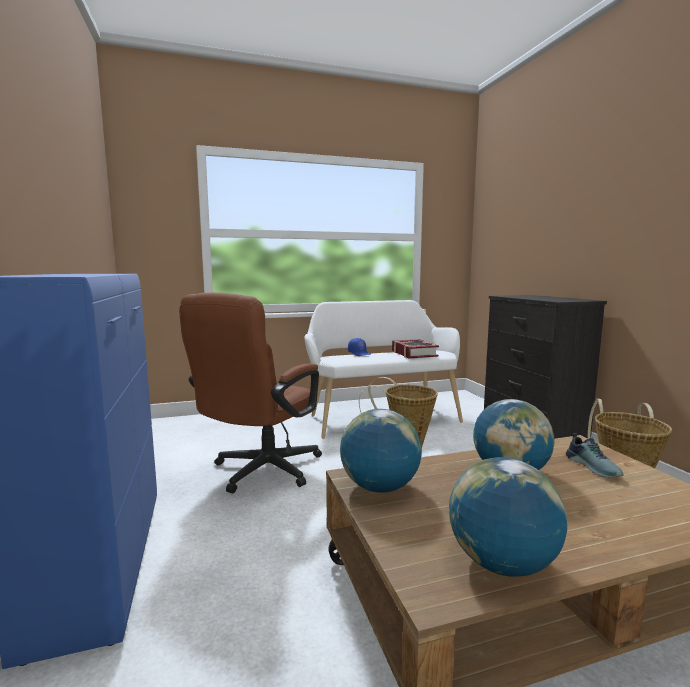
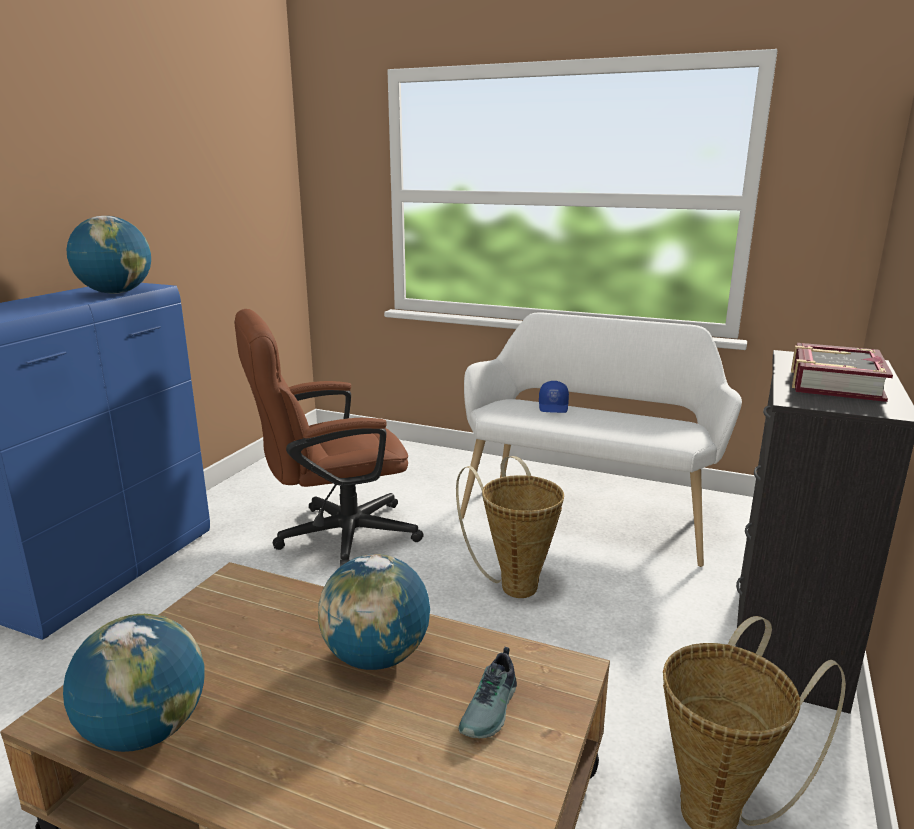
camera: 40 degrees right, 10 degrees up
(379, 487) = (228, 603): globe -> globe (116, 293)
(414, 353) = (633, 427): book -> book (834, 383)

